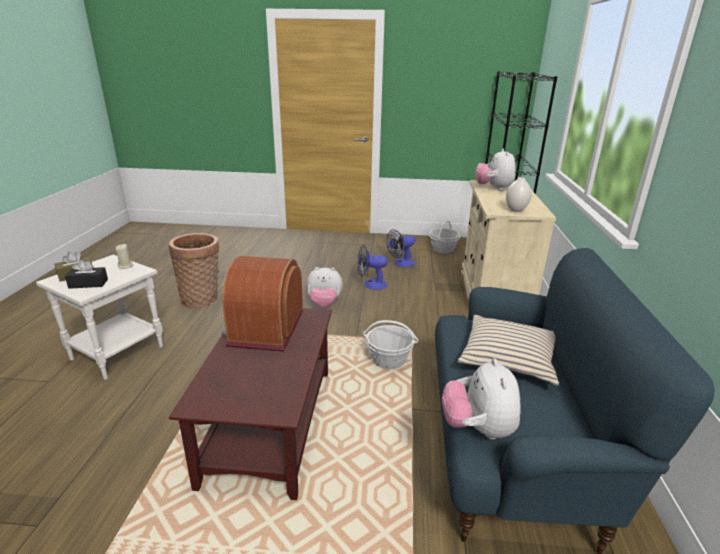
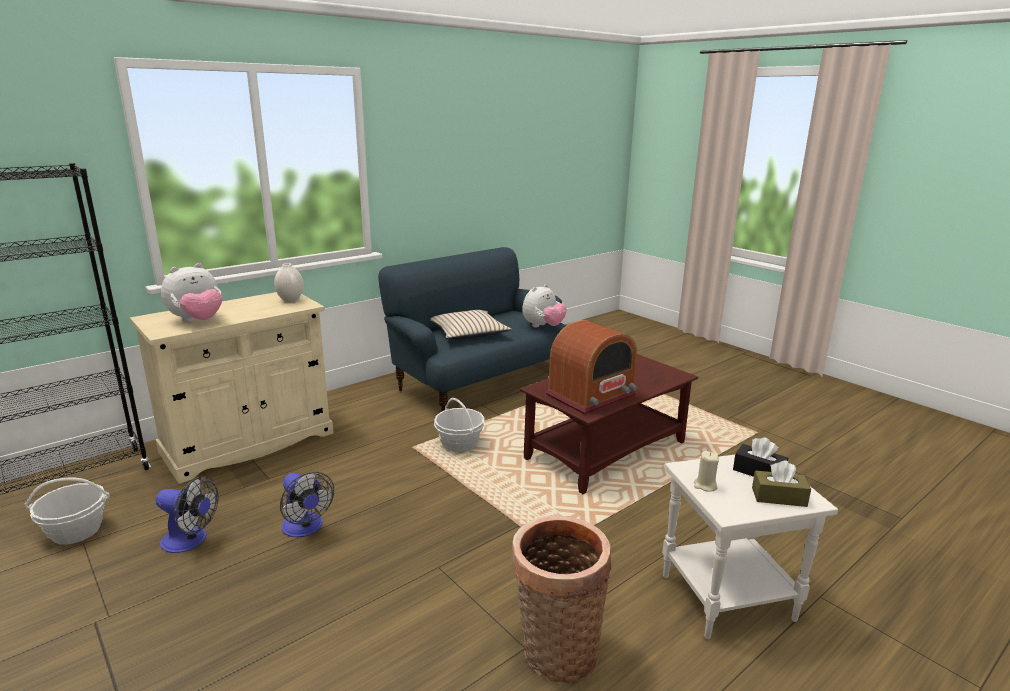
camera: 135 degrees left, 5 degrees down
(324, 304) = (410, 531): plush toy -> none

